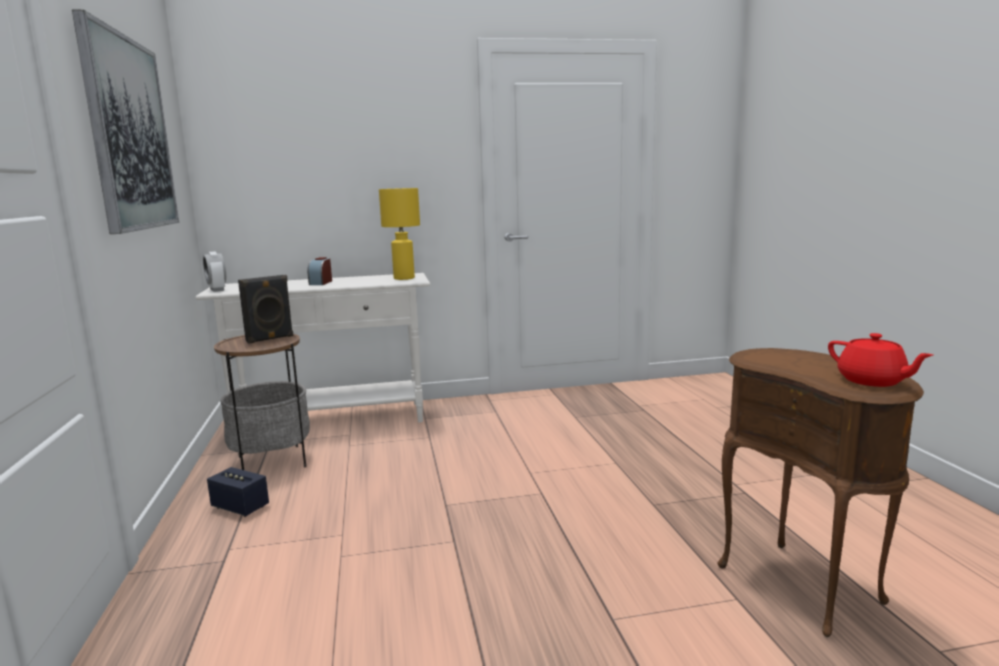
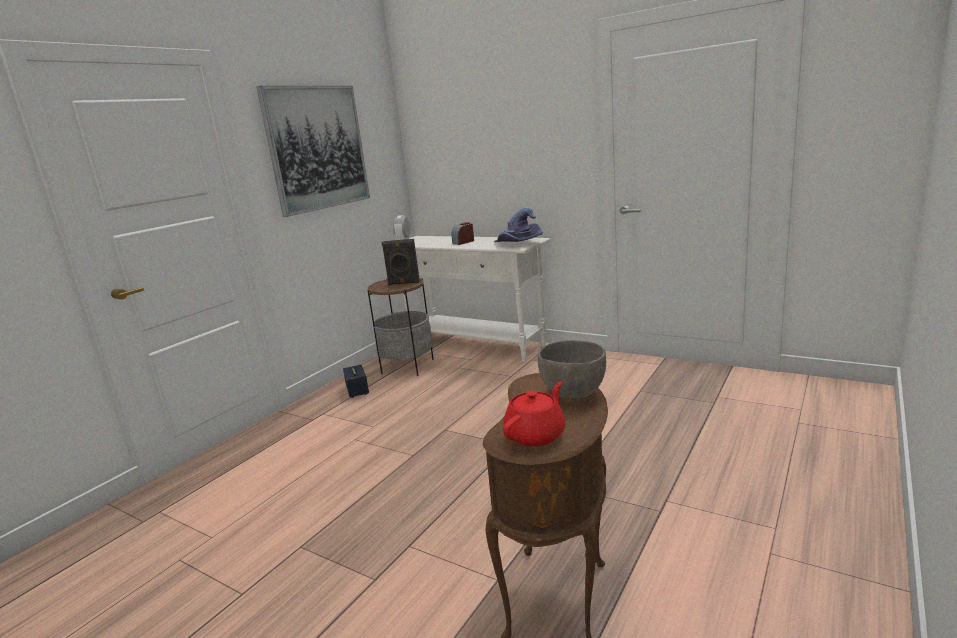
camera: 45 degrees right, 5 degrees up
(404, 278) = (518, 244): yellow table lamp -> purple hat
(804, 356) = (572, 393): none -> grey bowl
(872, 381) = (536, 435): red teapot -> red teapot turned 150 degrees counterclockwise

